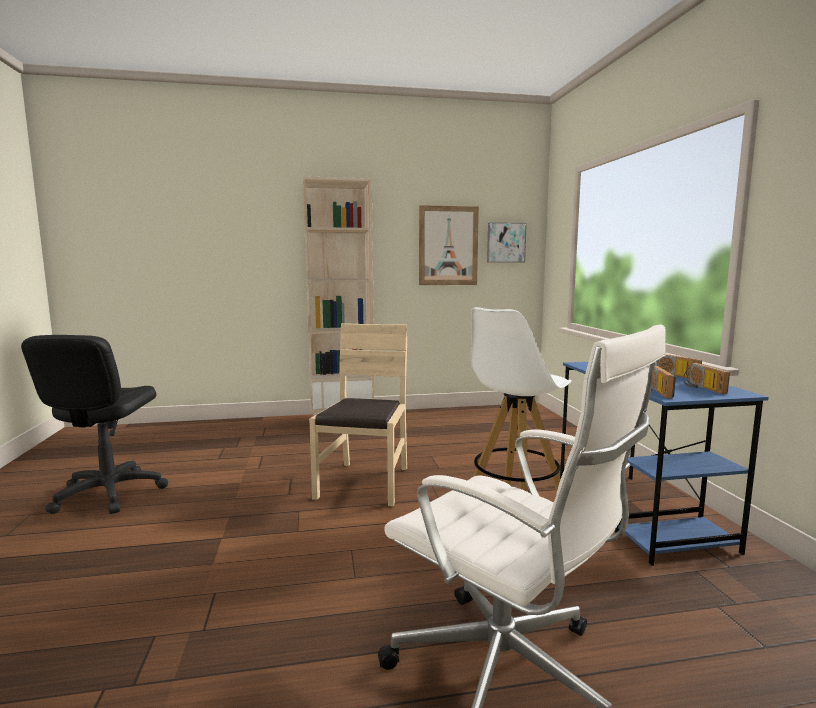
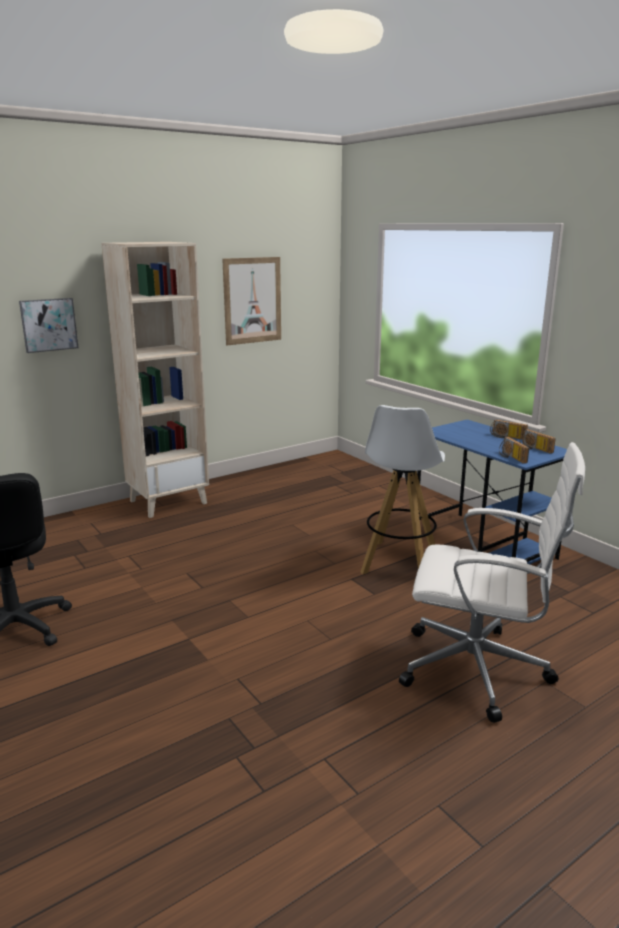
camera: 25 degrees left, 10 degrees up
(365, 483) = (259, 562): beige chair -> none
(506, 242) = (305, 293): picture -> picture (48, 324)

